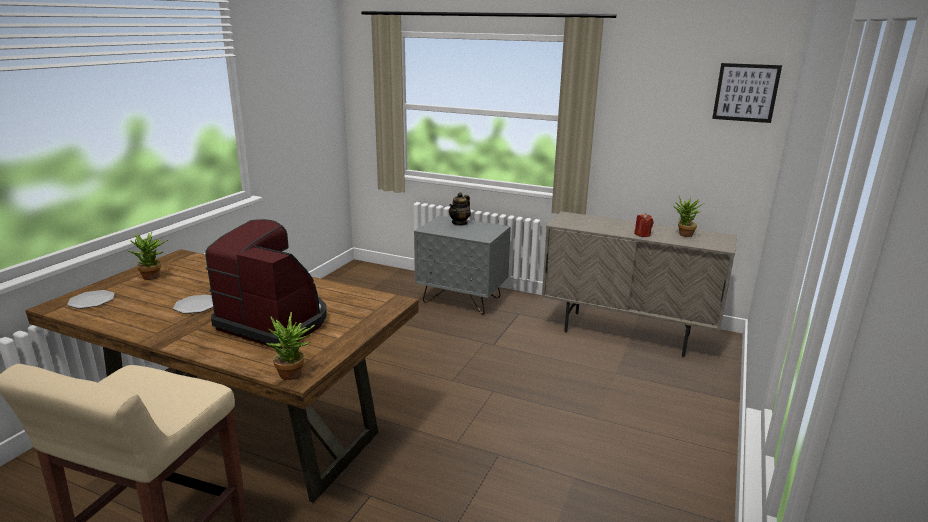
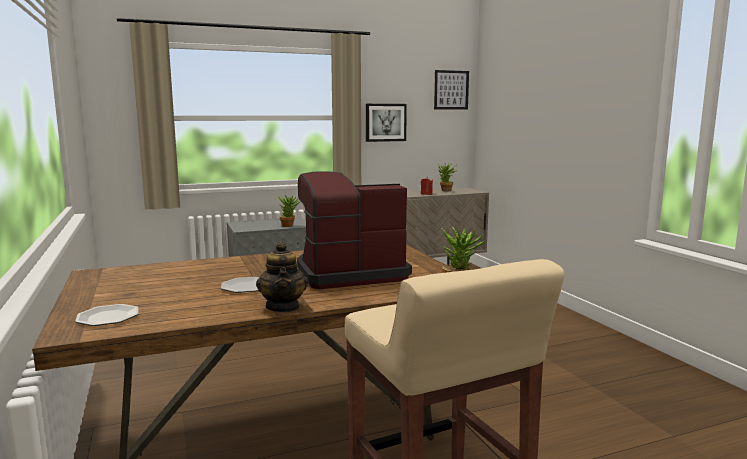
camera: 45 degrees left, 10 degrees down
(153, 277) = (121, 289): potted plant -> potted plant (290, 225)
(460, 223) = (258, 222): teapot -> teapot (283, 307)
(635, 130) = (385, 122): none -> picture

